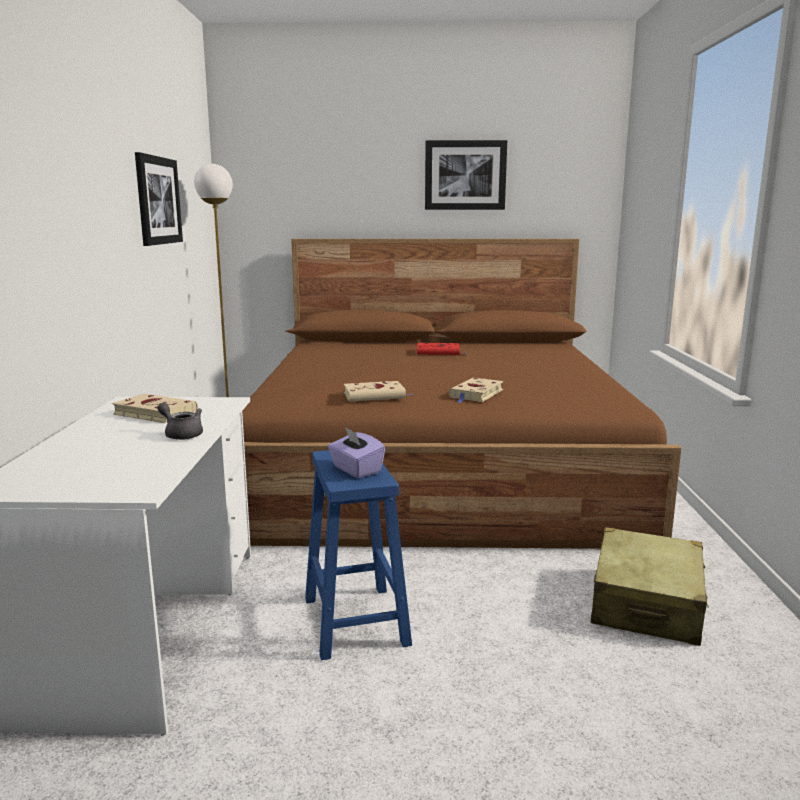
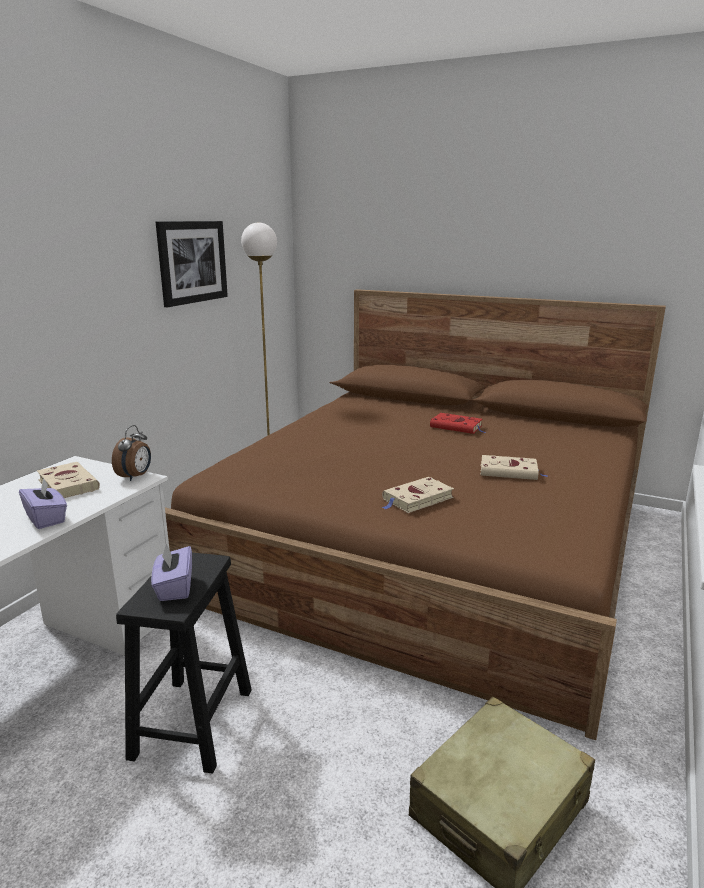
camera: 25 degrees right, 5 degrees up
(181, 434) = (46, 518): grey teapot -> purple tissue box
(218, 401) = (136, 476): none -> alarm clock
(356, 622) = (192, 725): blue stool -> black stool
(376, 395) = (311, 484): beige book -> beige book (510, 472)
(465, 175) = (535, 227): picture -> none

